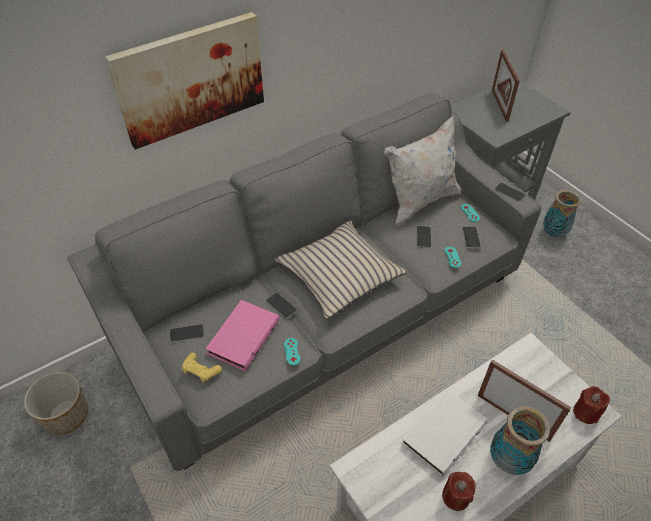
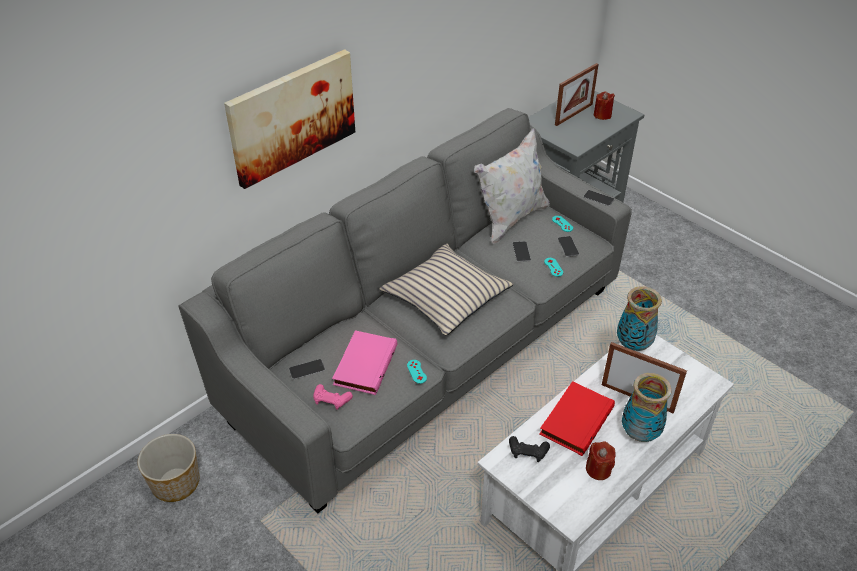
camera: 10 degrees left, 5 degrees down
(201, 371) = (331, 400): yellow game controller -> pink game controller
(281, 305) = (394, 332): phone -> none
(384, 463) = (528, 452): none -> black game controller
(442, 432) = (575, 420): white book -> red book
(499, 105) = (573, 114): picture frame -> picture frame turned 120 degrees counterclockwise
(554, 233) = (646, 240): vase -> vase (633, 345)
(586, 412) = (701, 385): red candle -> red candle (602, 115)

